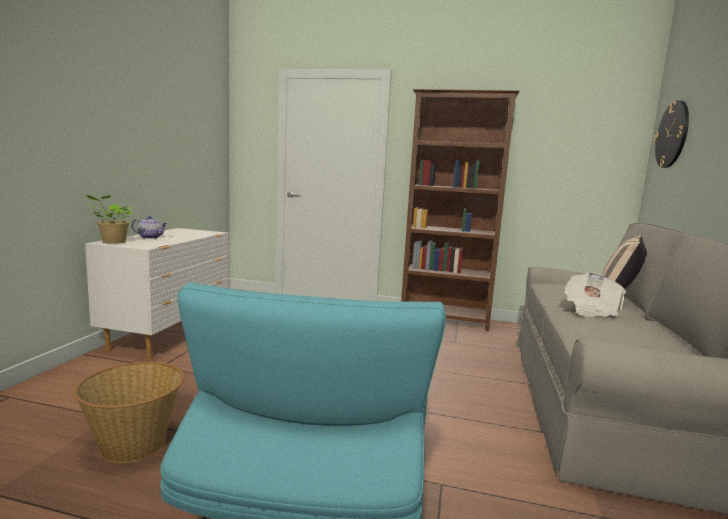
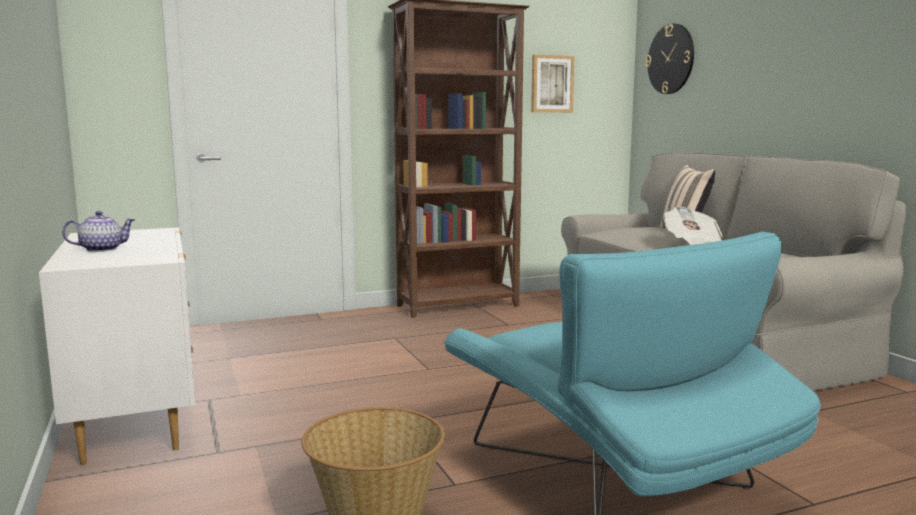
camera: 35 degrees left, 0 degrees up
(112, 242) = (79, 263): potted plant -> none
(556, 156) = (551, 84): none -> picture

